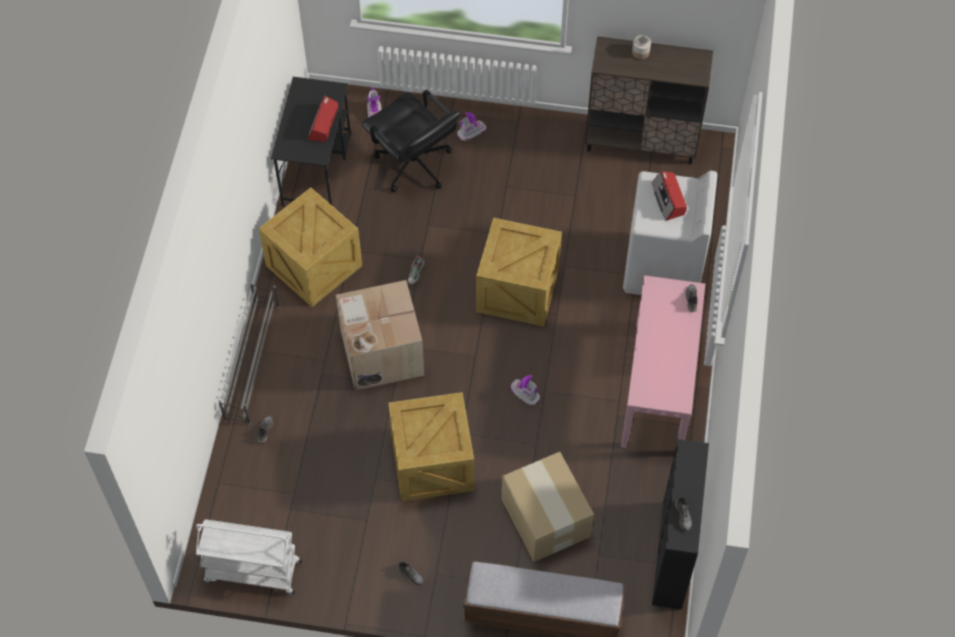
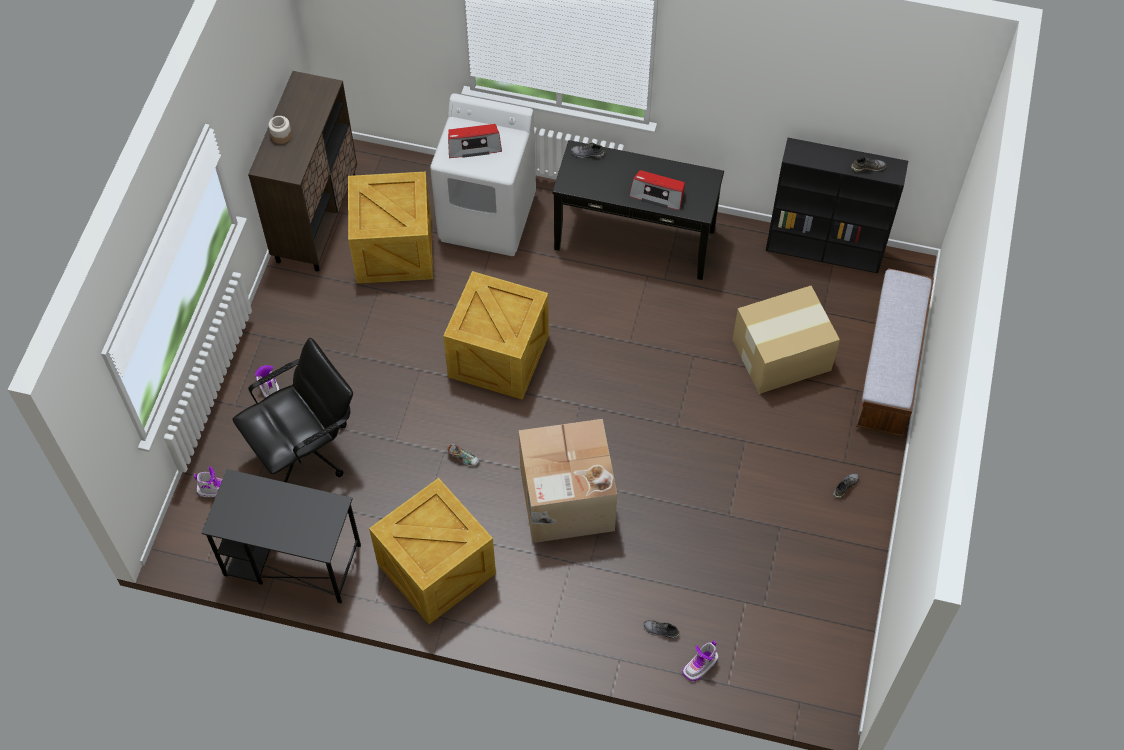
camera: 85 degrees left, 0 degrees up
(252, 571) = (841, 648): white cart -> none
(253, 362) = (566, 642): grey shoe rack -> none
(323, 124) = (287, 499): radio -> radio (658, 194)
(431, 464) = (713, 458): crate -> crate (395, 250)
(525, 394) = (632, 361): boot -> boot (700, 665)
(659, 388) = (634, 239): pink console table -> black console table

